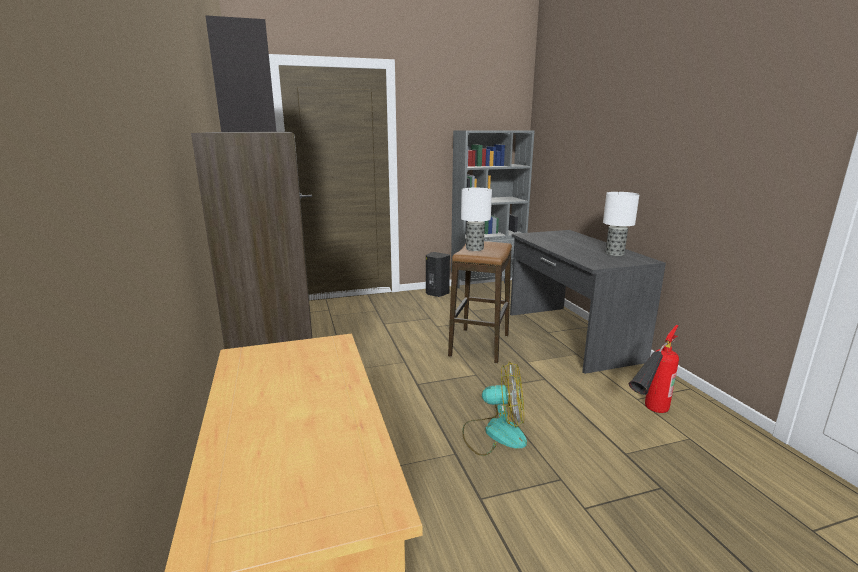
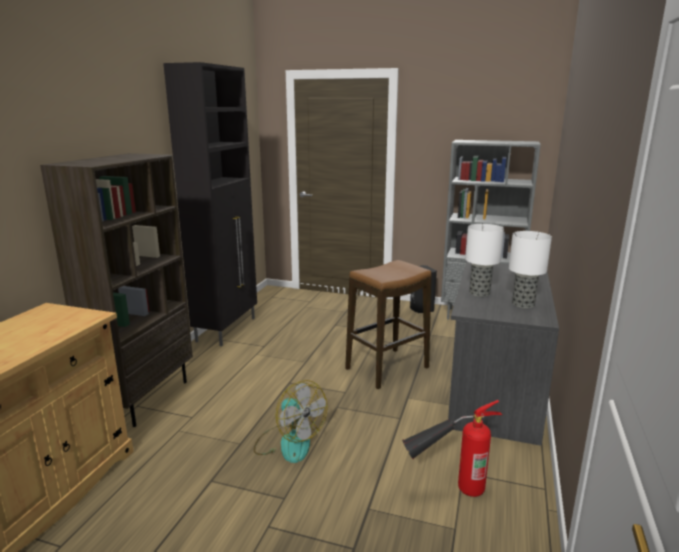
camera: 35 degrees right, 0 degrees up
(475, 249) = (383, 269): table lamp -> table lamp (480, 293)

